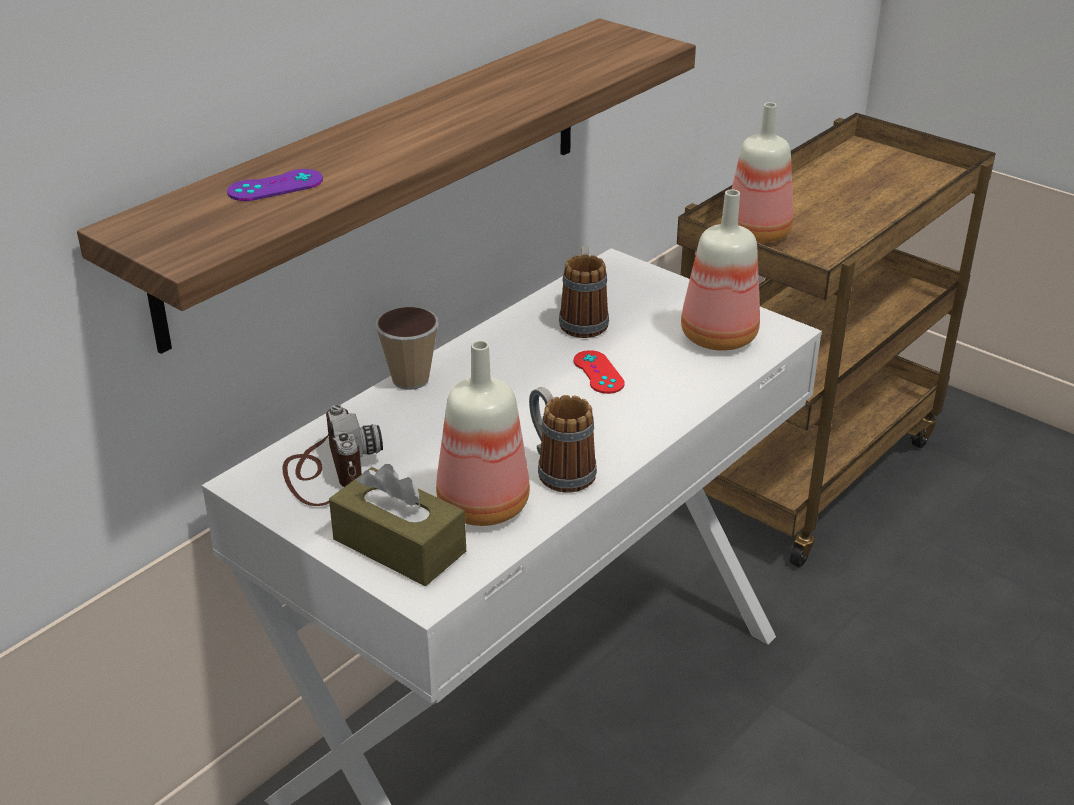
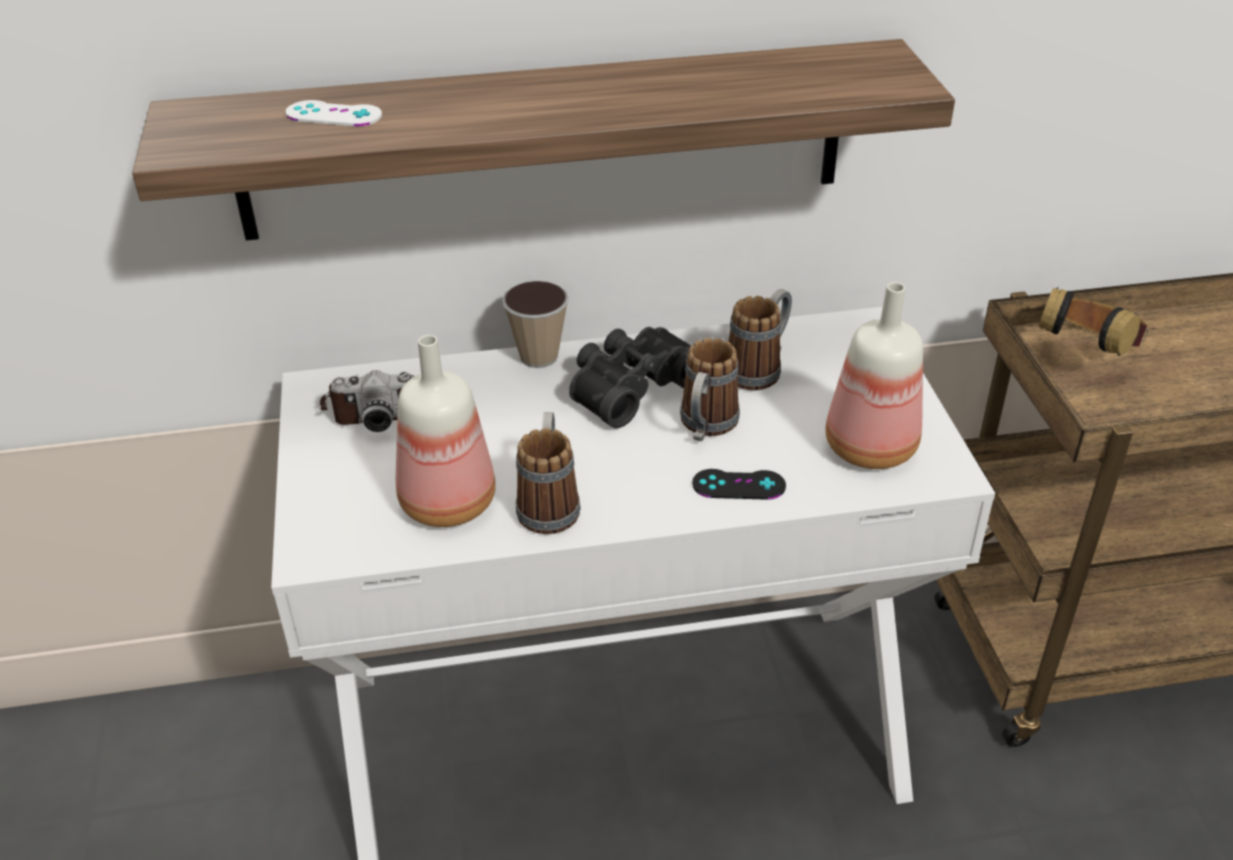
camera: 40 degrees right, 5 degrees up
(275, 186) = (334, 114): purple game controller -> white game controller
(328, 471) = (376, 408): camera -> camera turned 60 degrees clockwise
(399, 545) = (343, 502): brown tissue box -> none
(508, 370) = (629, 386): none -> black binoculars
(598, 372) = (705, 427): red game controller -> mug
(668, 397) = (738, 485): none -> black game controller
(759, 233) = (1086, 355): bottle -> headphones

